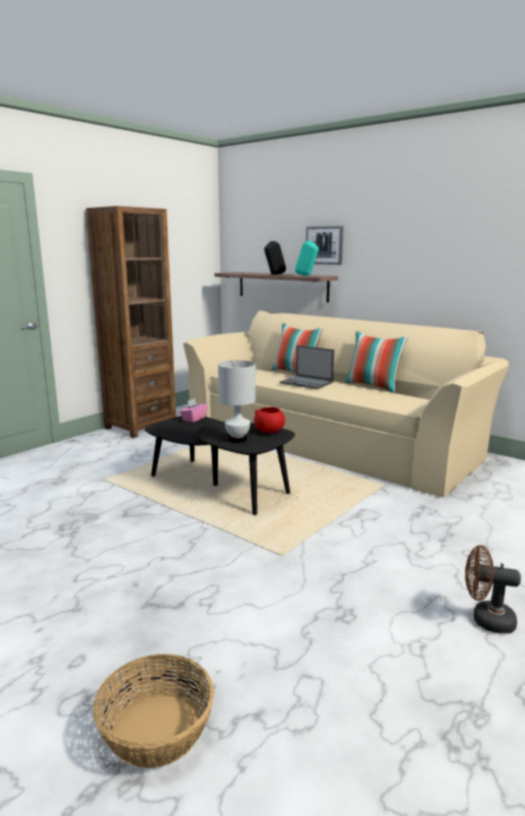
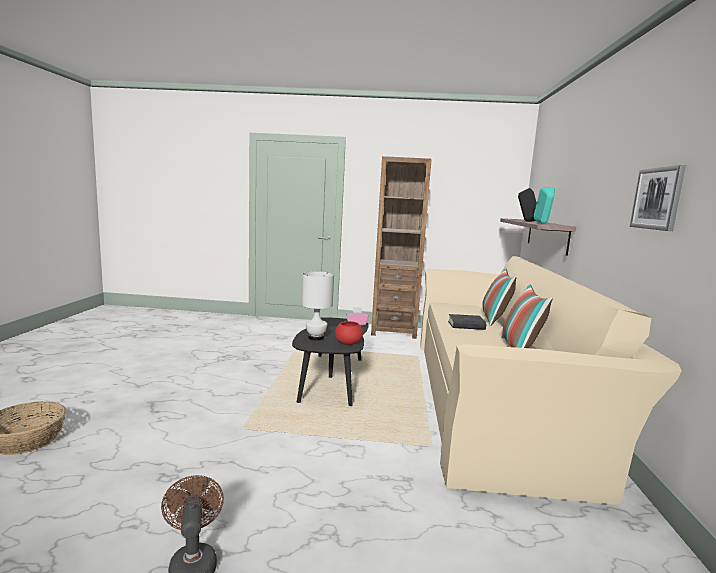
camera: 55 degrees right, 5 degrees down
(307, 383) = (466, 325): laptop -> black book
(324, 245) = (573, 192): picture -> picture (657, 198)

